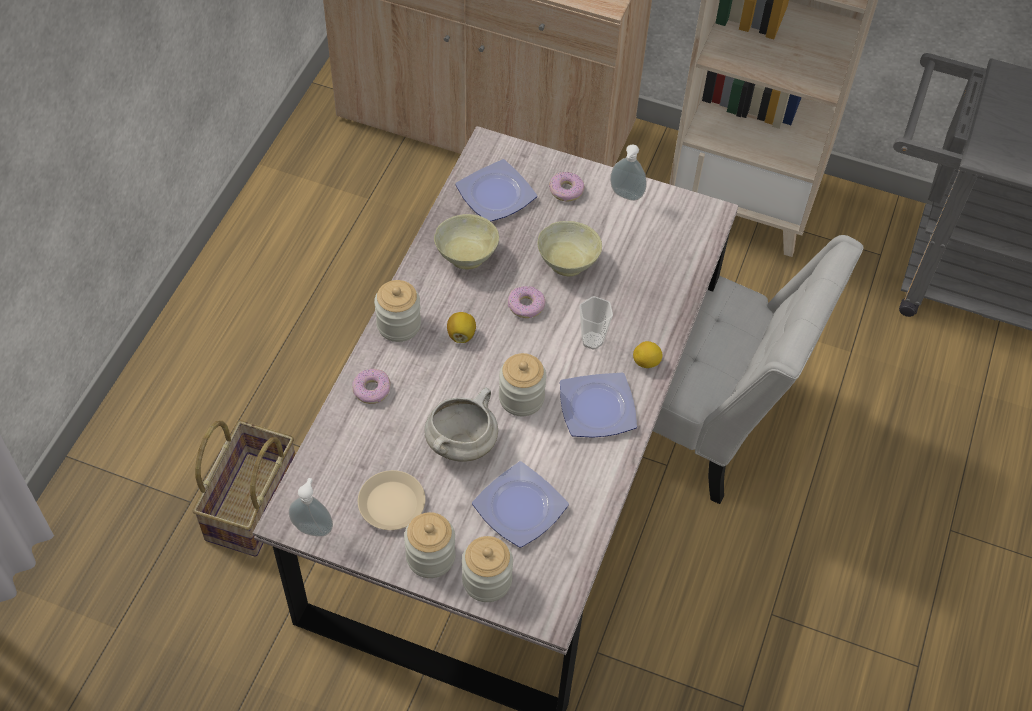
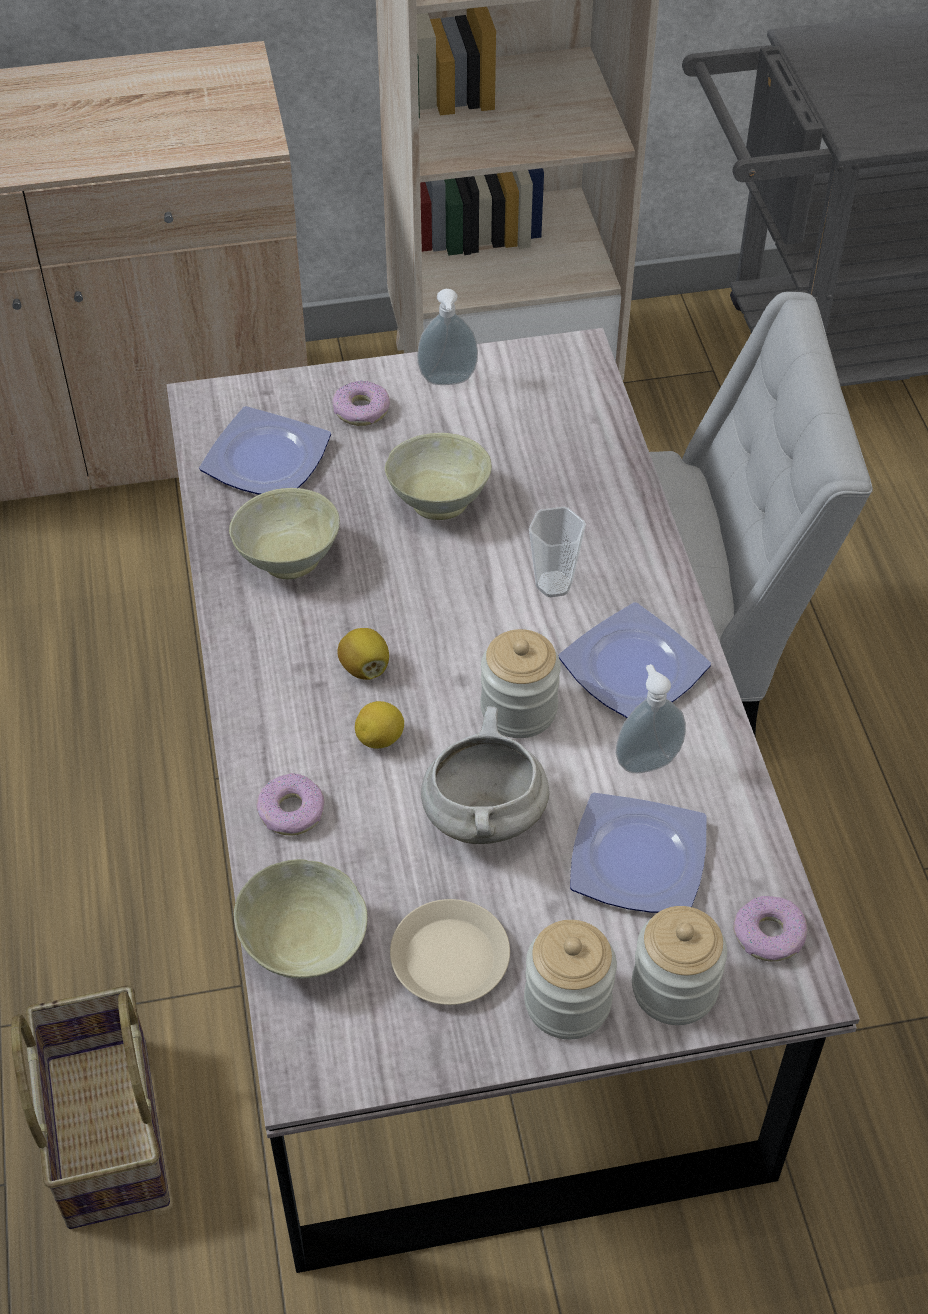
camera: 30 degrees left, 5 degrees down
(313, 527) = (358, 1062): soap dispenser -> soap dispenser (646, 760)
(328, 460) = (304, 949): none -> beige bowl
(399, 324) = (261, 700): jar -> none
(526, 306) = (426, 584): donut -> donut (769, 935)
(646, 362) = (648, 576): lemon -> lemon (380, 739)

